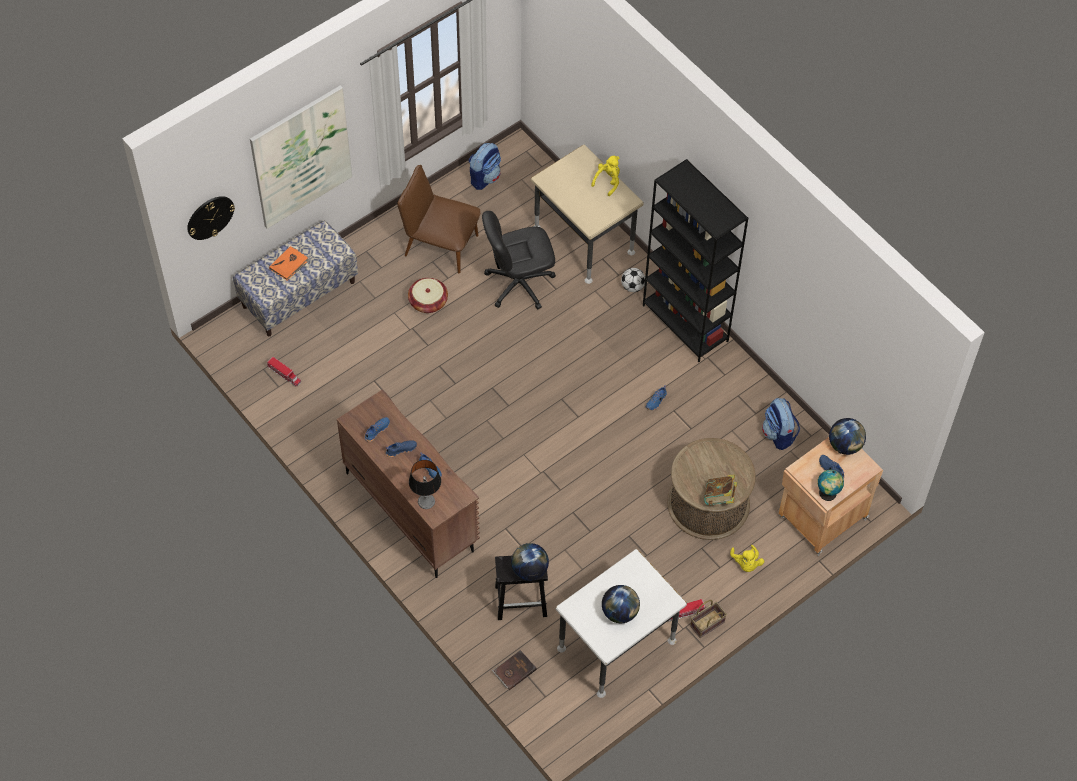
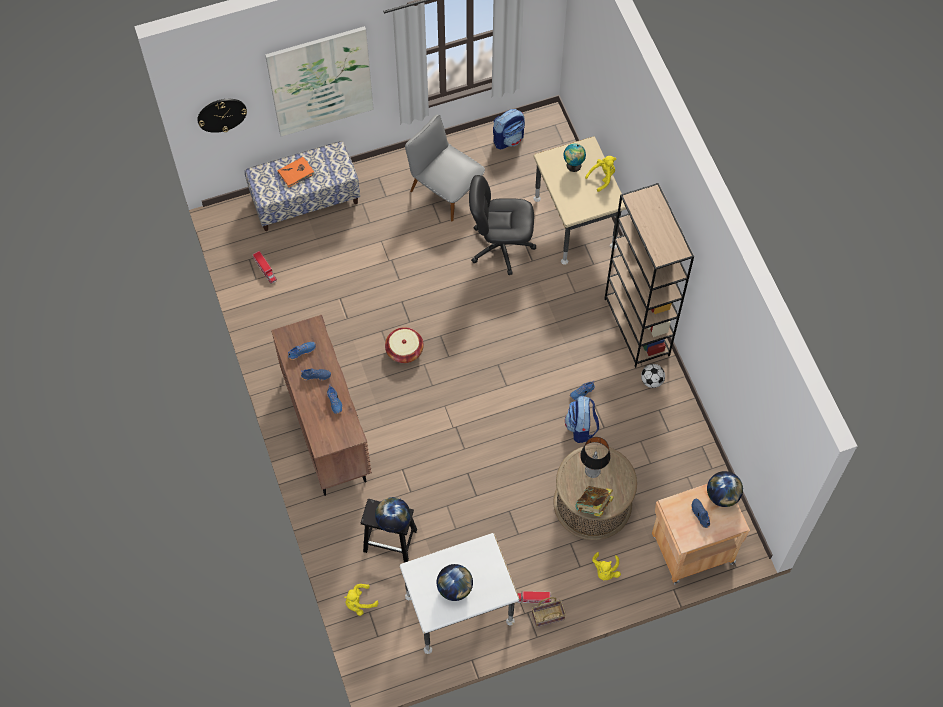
camera: 20 degrees right, 5 degrees up
(426, 501) = (319, 431): table lamp -> table lamp (592, 470)
(428, 302) = (414, 240): basket -> basket (404, 350)
(441, 245) = (446, 191): brown chair -> grey chair
(514, 670) = (359, 603): brown book -> yellow plush toy
(632, 286) = (602, 279): football -> football (651, 381)
(686, 323) = (637, 327): black bookcase -> beige bookcase
(778, 434) = (682, 458): backpack -> backpack (581, 427)
(827, 494) = (687, 538): globe -> globe (573, 166)

